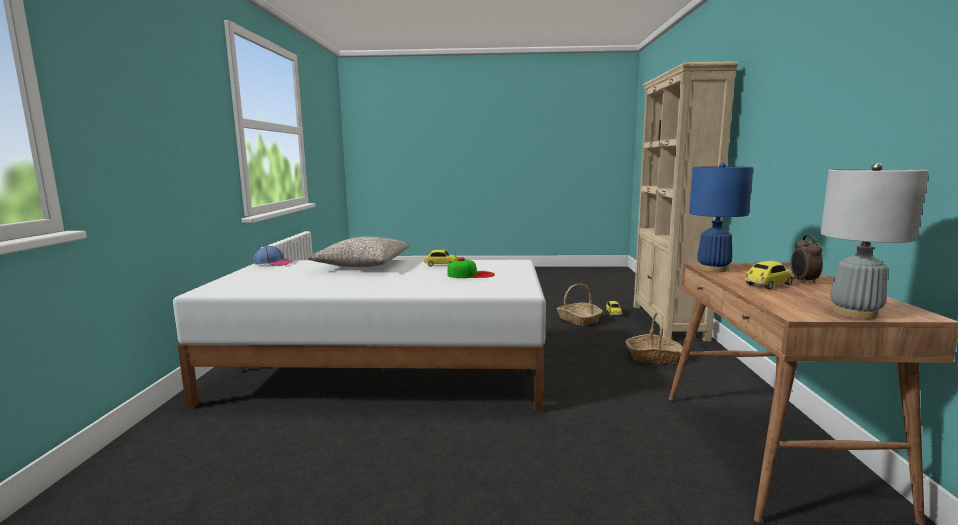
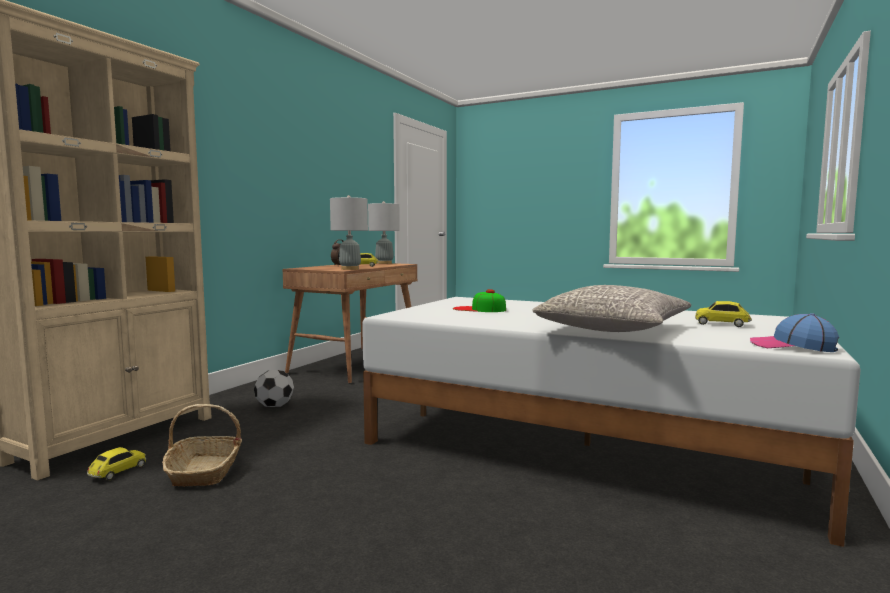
camera: 155 degrees left, 5 degrees down
(440, 265) = (497, 320): toy car -> toy car (722, 324)
(654, 357) = (274, 406): basket -> football
(713, 269) = (350, 269): blue table lamp -> grey table lamp

